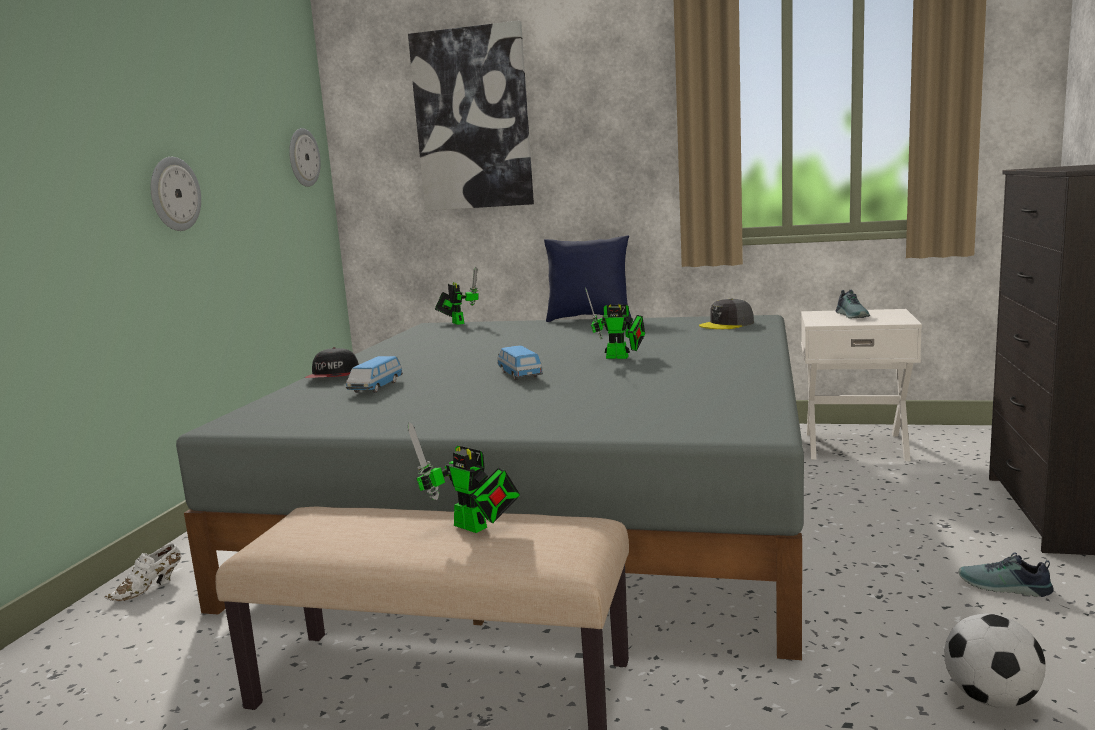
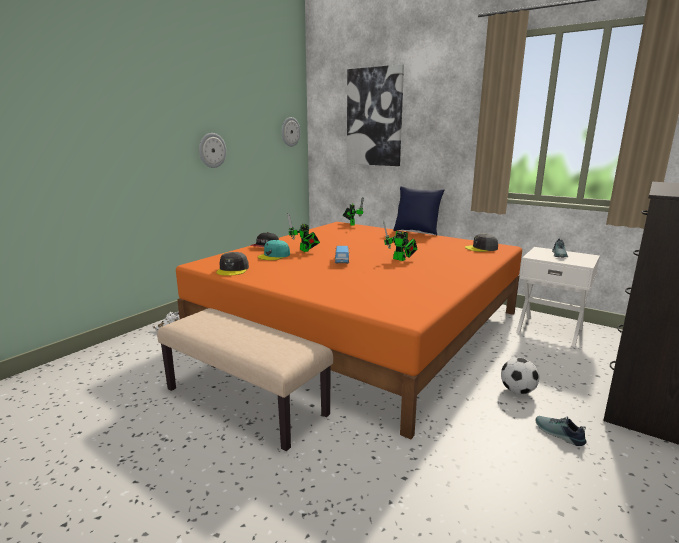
camera: 20 degrees right, 5 degrees up
(320, 421) = (233, 270): none -> grey cap
(375, 387) = (274, 256): toy car -> turquoise cap
(474, 528) = (260, 335): toy robot -> toy robot (305, 251)
(553, 504) = (361, 327): grey bed -> orange bed
(991, 699) = (491, 490): football -> football (517, 391)

